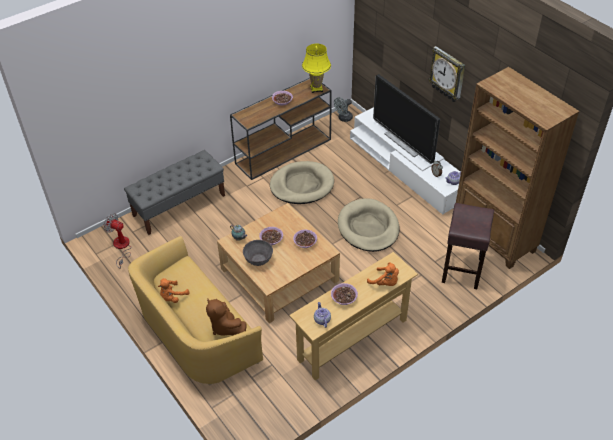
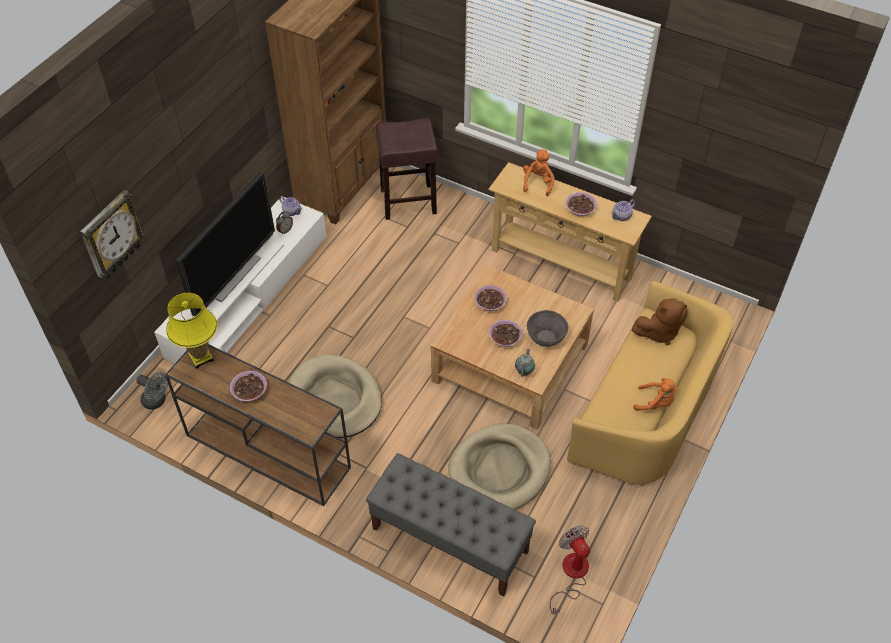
camera: 115 degrees left, 5 degrees up
(121, 247) = (571, 575): fan -> fan turned 150 degrees clockwise
(225, 327) = (659, 332): brown plush toy -> brown plush toy turned 45 degrees clockwise
(368, 227) = (383, 301): beige dog bed -> beige dog bed (499, 470)
(447, 74) = (209, 141): wall clock -> wall clock (111, 236)

